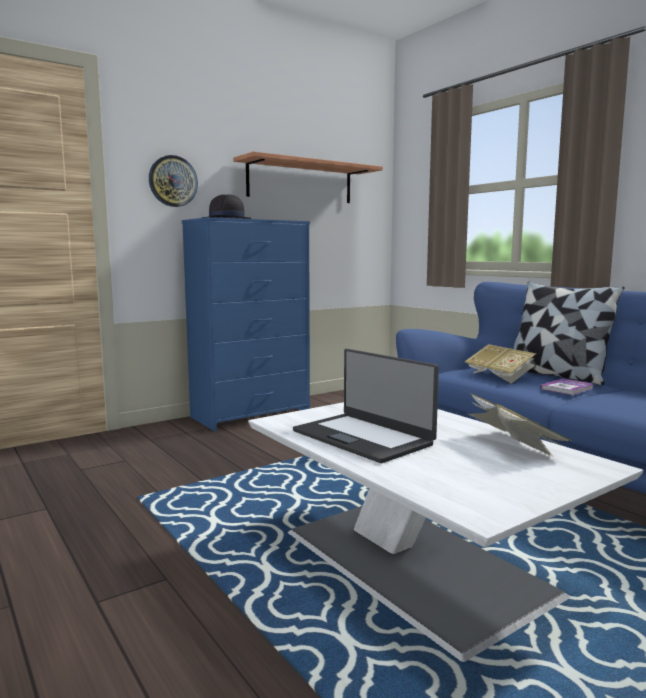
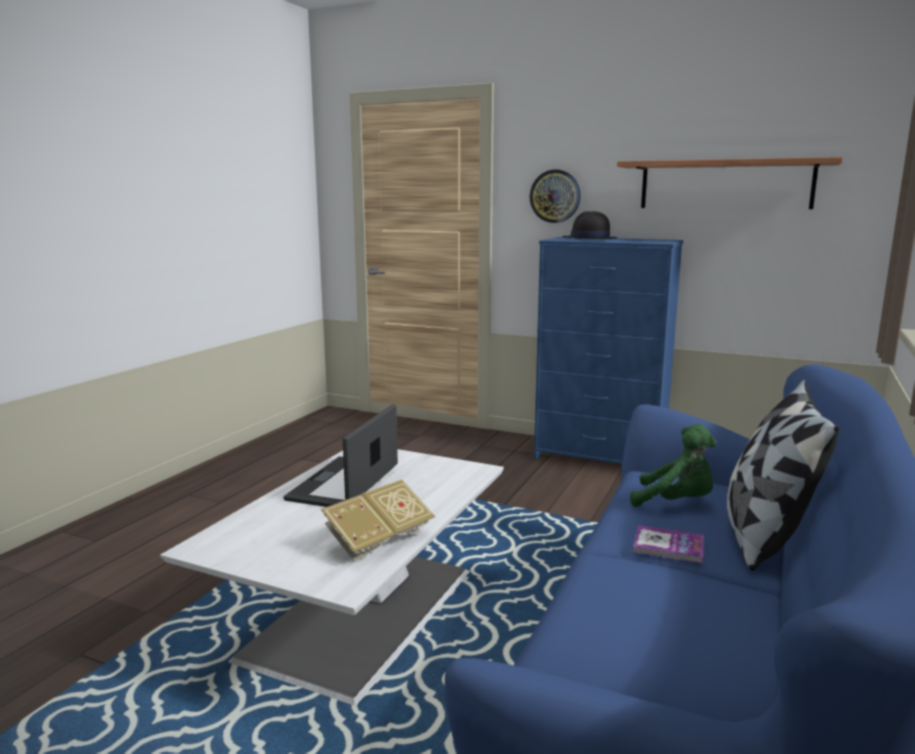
camera: 60 degrees right, 5 degrees up
(499, 377) = (676, 503): book -> green plush toy

